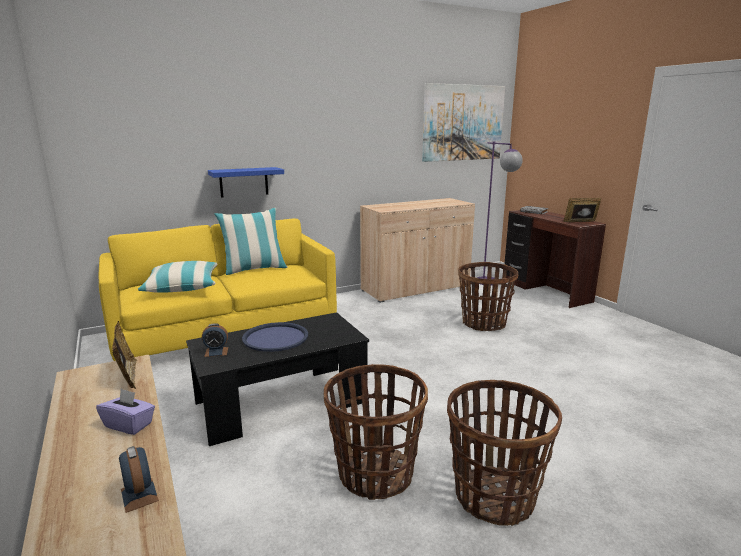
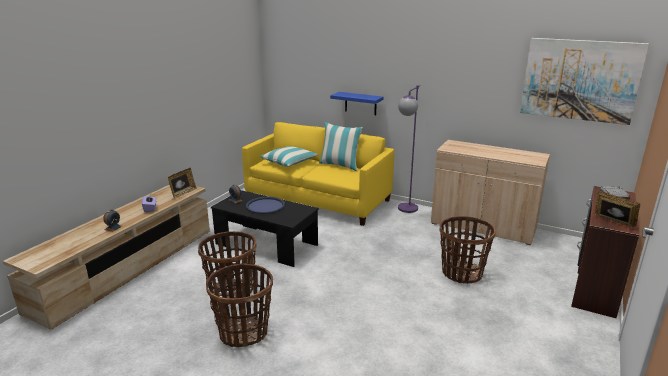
camera: 55 degrees right, 5 degrees up
(492, 284) = (559, 254): purple floor lamp -> purple floor lamp (405, 211)

